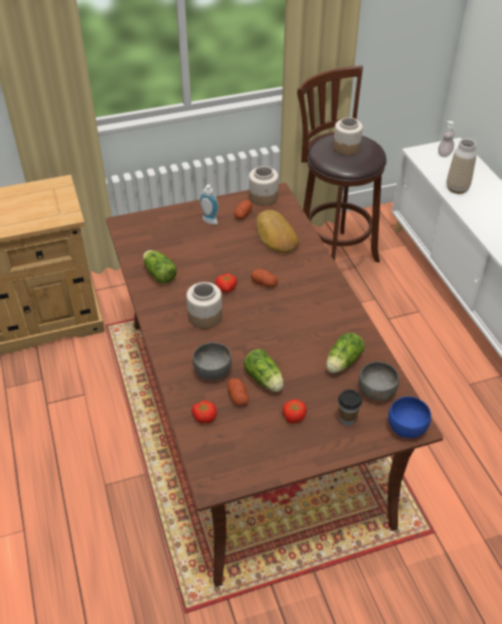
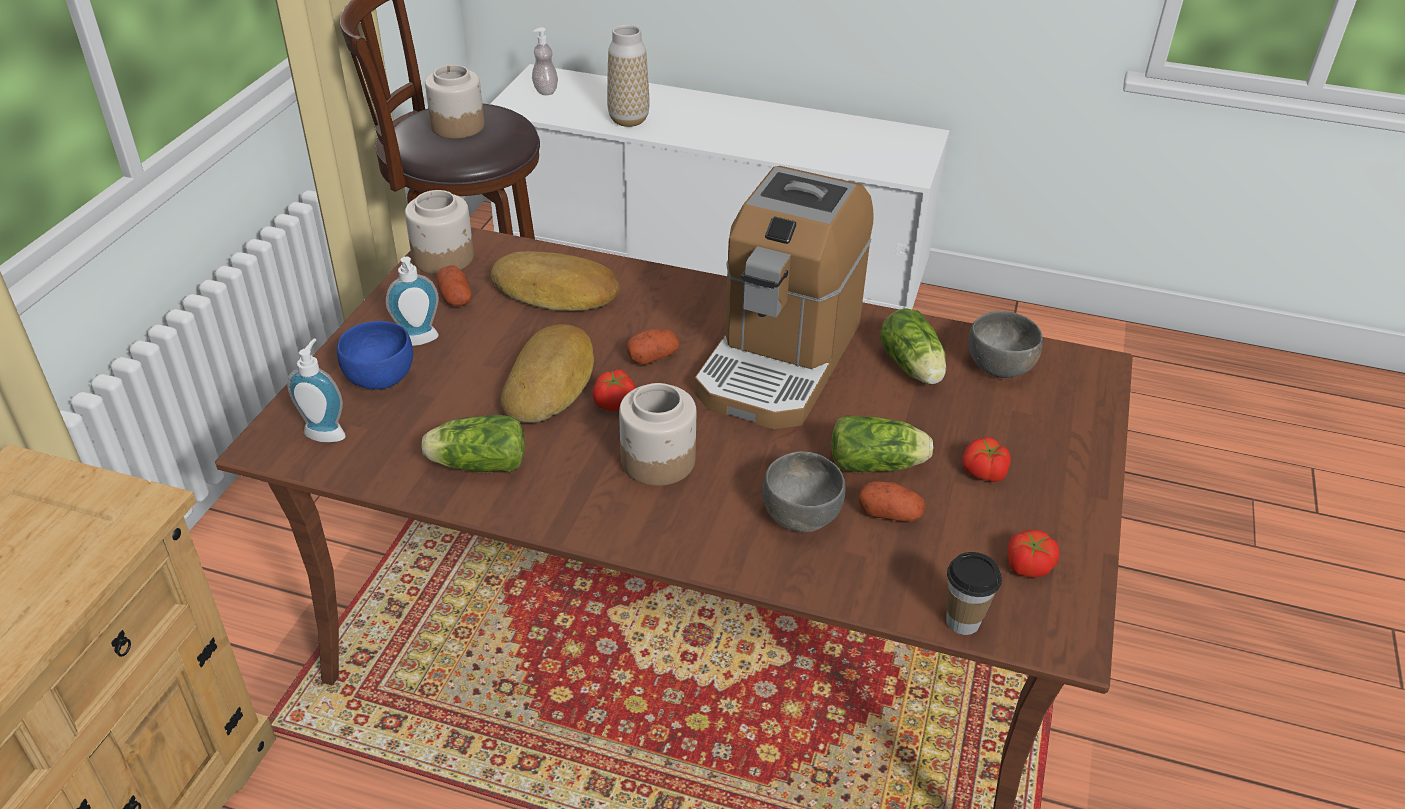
camera: 55 degrees left, 5 degrees down
(141, 231) = (327, 431): none -> soap dispenser
(204, 416) = (901, 576): tomato -> tomato (1027, 565)
(220, 266) = (551, 382): none -> bread
(302, 319) = (779, 359): none -> coffee machine
(347, 419) = (1034, 421): cup -> cup (963, 622)
(406, 427) = (1092, 375): blue bowl -> blue bowl (379, 377)

